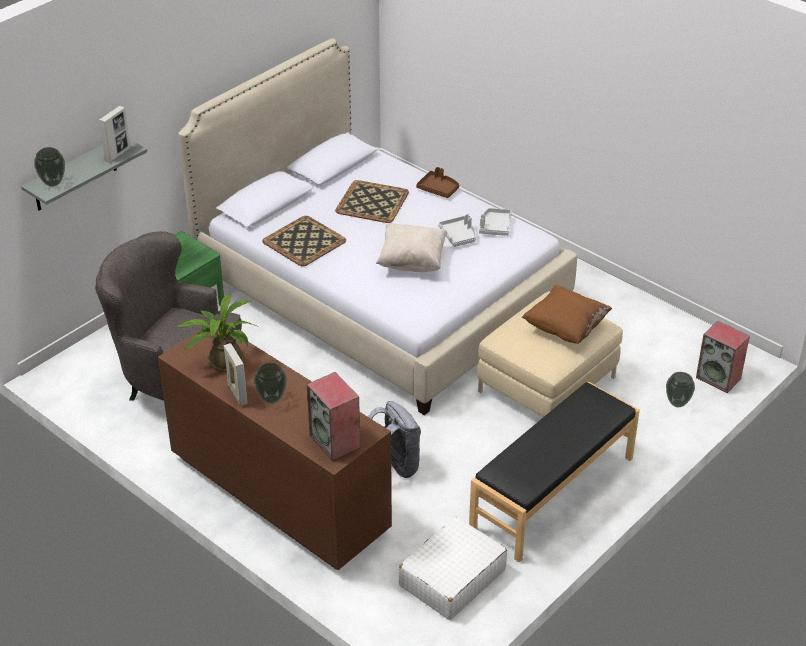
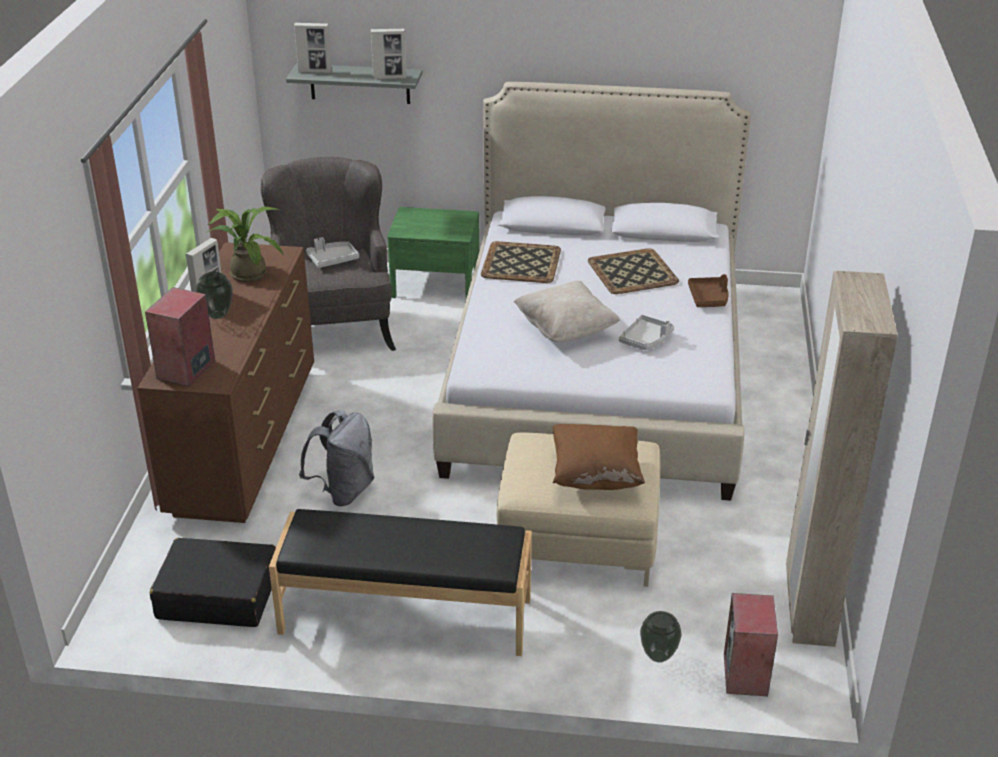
camera: 55 degrees right, 5 degrees down
(53, 183) = (314, 72): vase -> picture frame
(452, 578) = (217, 595): white suitcase -> black suitcase
(495, 227) = (692, 354): grey tray -> grey tray (332, 260)
(685, 327) = (808, 608): none -> beige wardrobe

